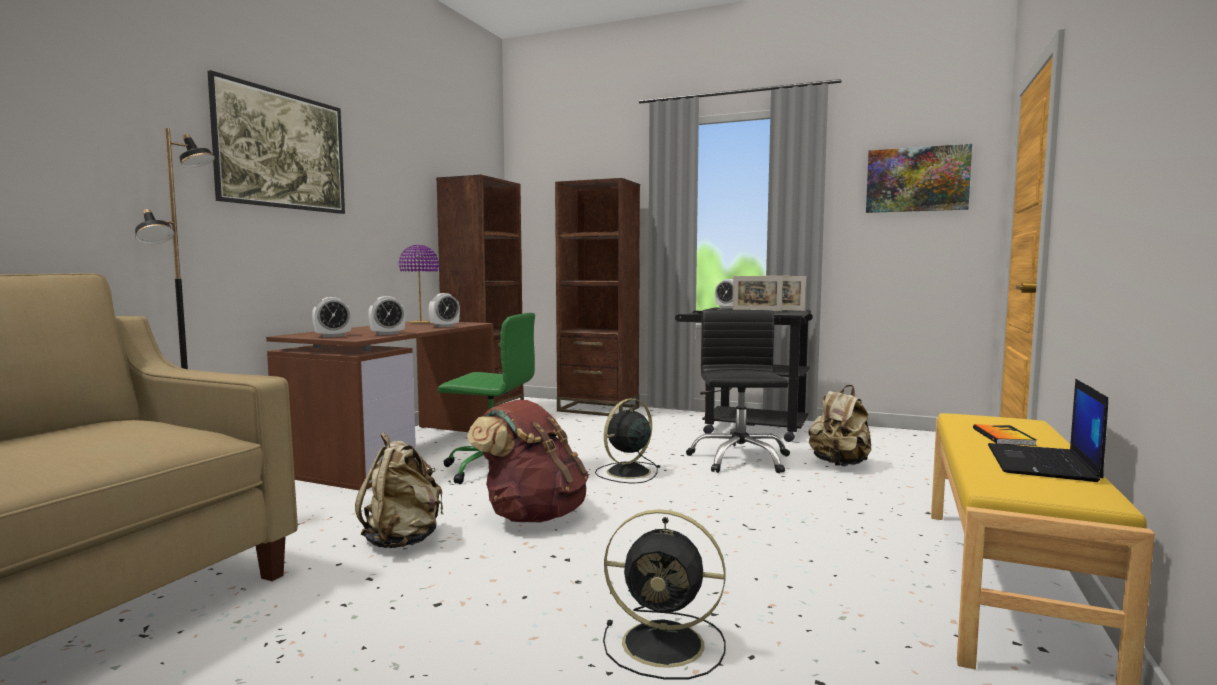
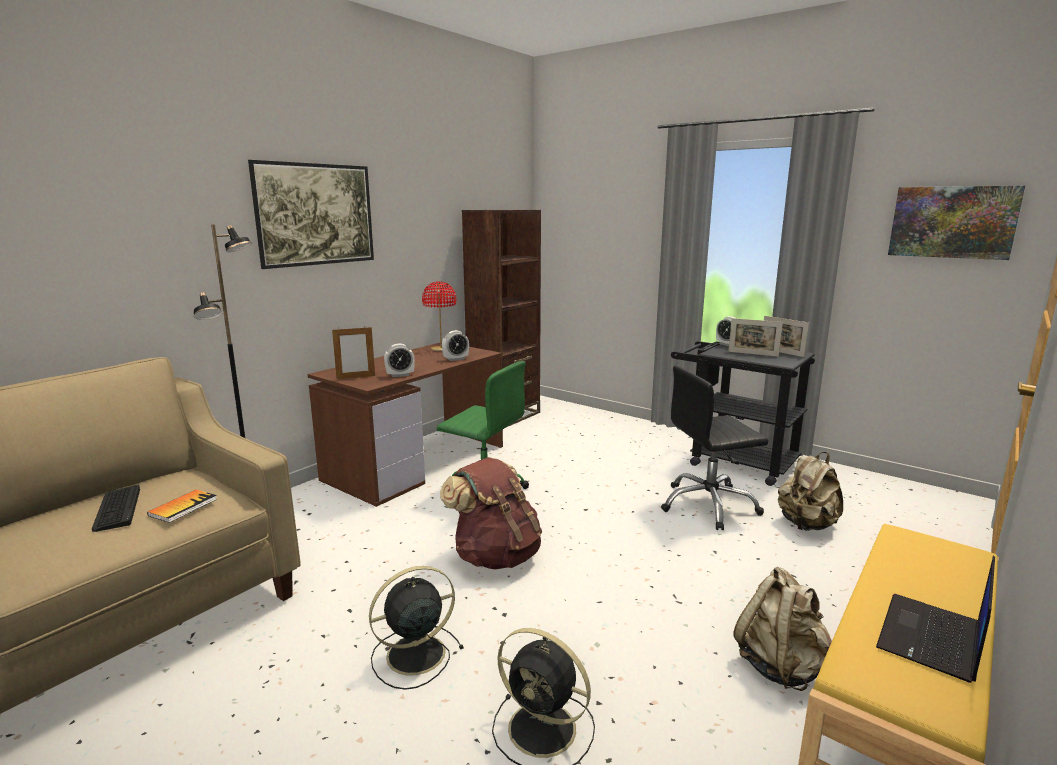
camera: 15 degrees right, 10 degrees up
(43, 443) = (117, 509): none -> keyboard
(333, 336) = (356, 377): alarm clock -> picture frame
(403, 540) = (387, 571): beige backpack -> beige backpack (780, 666)
(420, 323) = (441, 349): purple table lamp -> red table lamp
(598, 409) = (605, 420): brown bookcase -> none
(627, 472) = (597, 511): black fan -> black fan (413, 655)
(739, 459) = (708, 505): black office chair -> black office chair turned 120 degrees counterclockwise
(1003, 437) = (922, 580): book -> book (183, 507)

